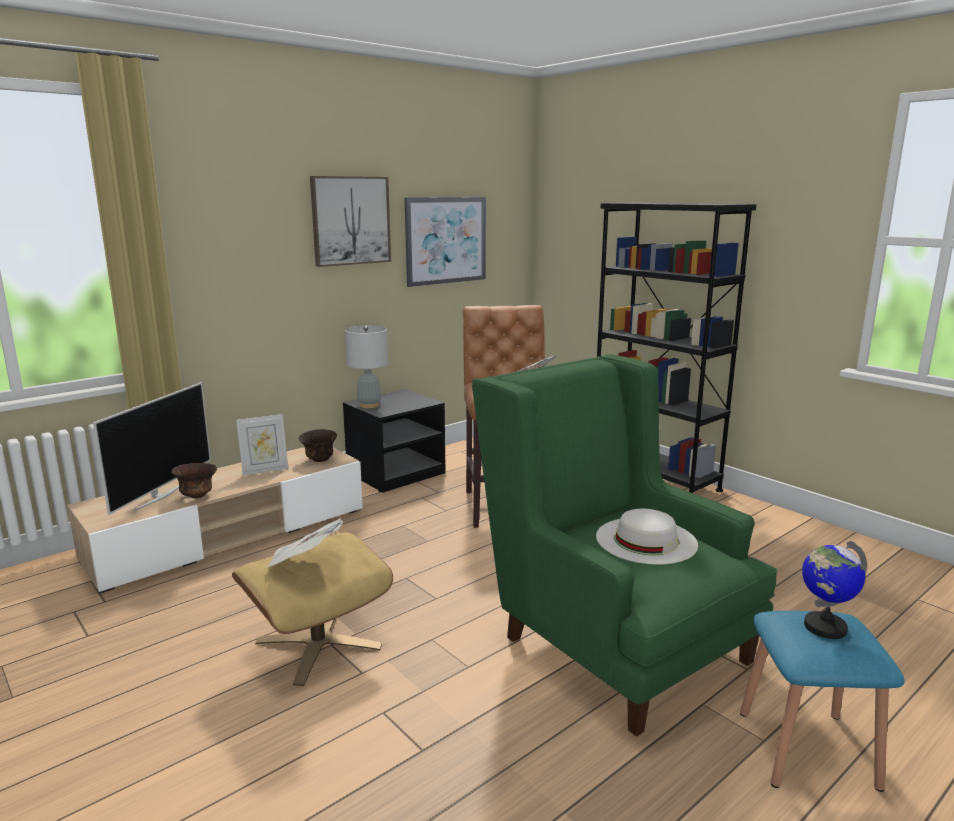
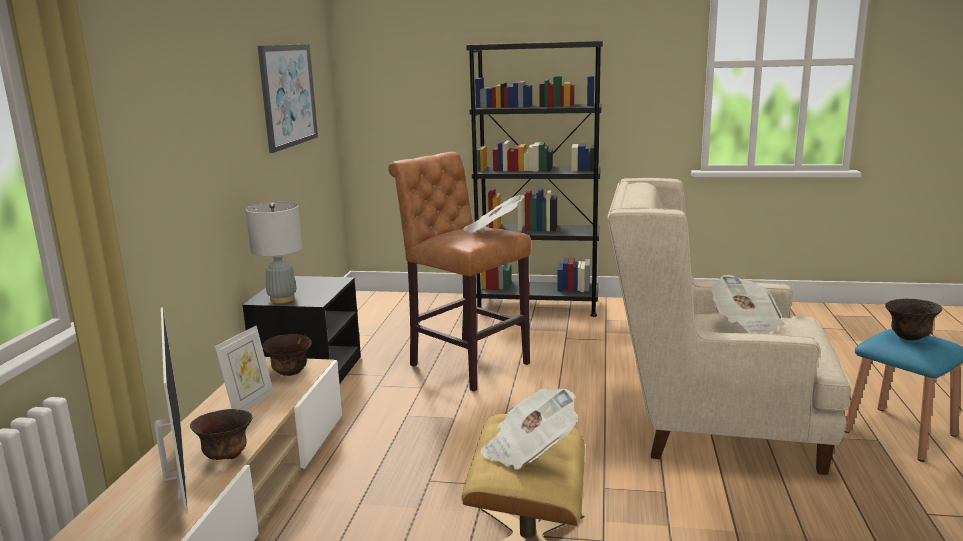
camera: 40 degrees left, 0 degrees up
(350, 220) = (224, 75): picture -> none
(610, 639) = (710, 425): green armchair -> beige armchair
(646, 540) = (745, 324): white hat -> newspaper
(824, 627) = (909, 337): globe -> brown bowl

